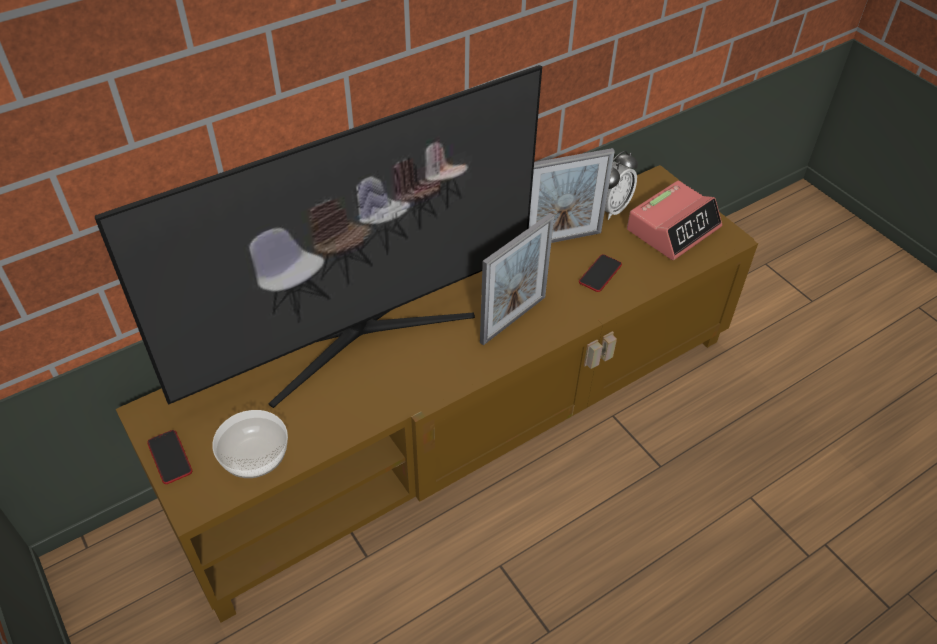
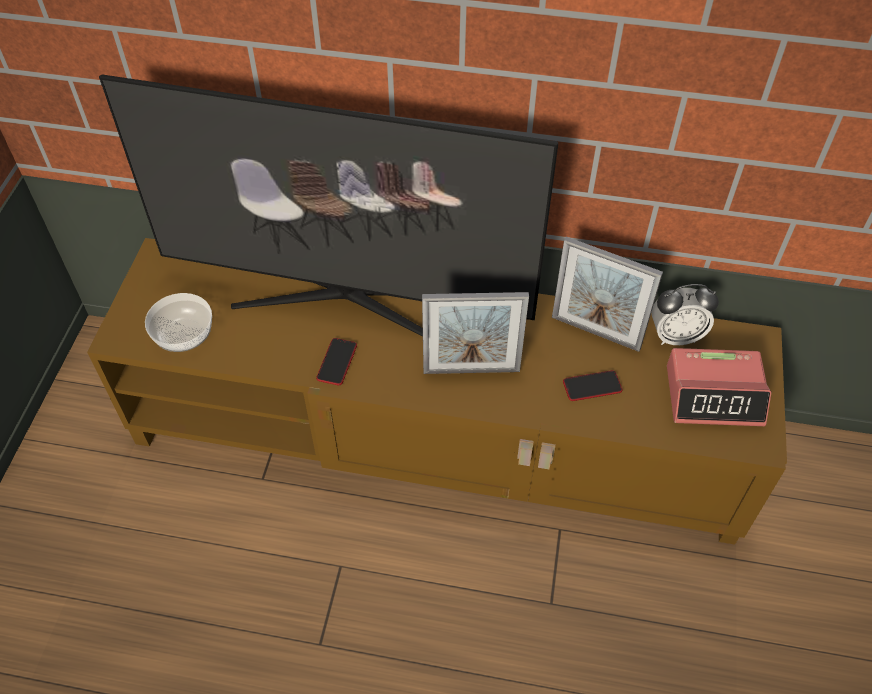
camera: 45 degrees right, 5 degrees up
(170, 457) = (138, 295): phone -> phone (337, 362)

